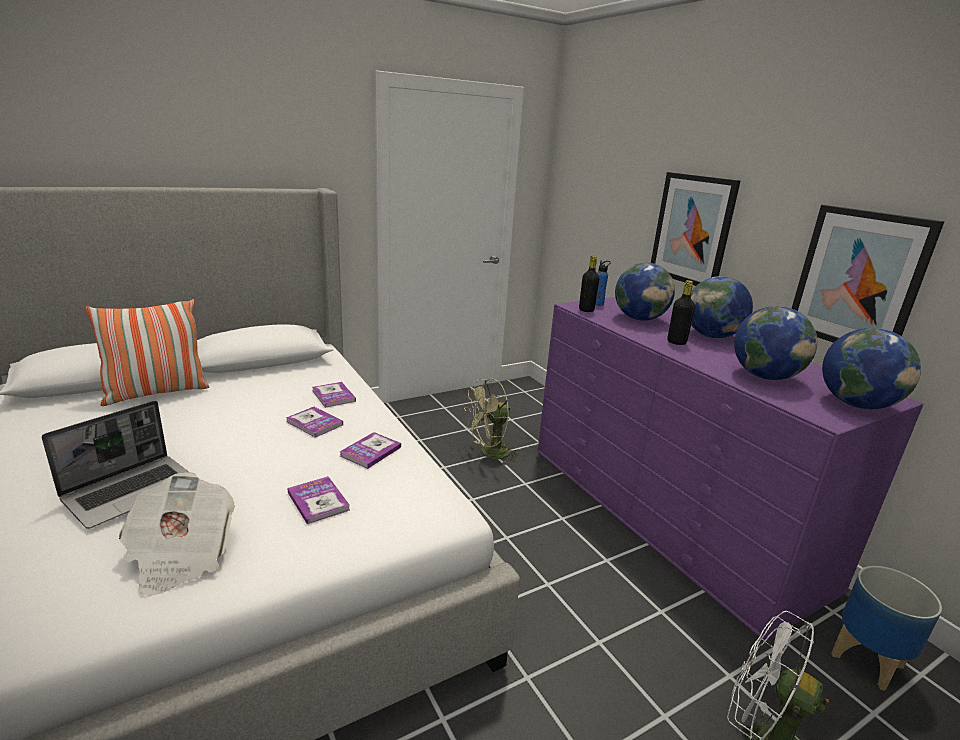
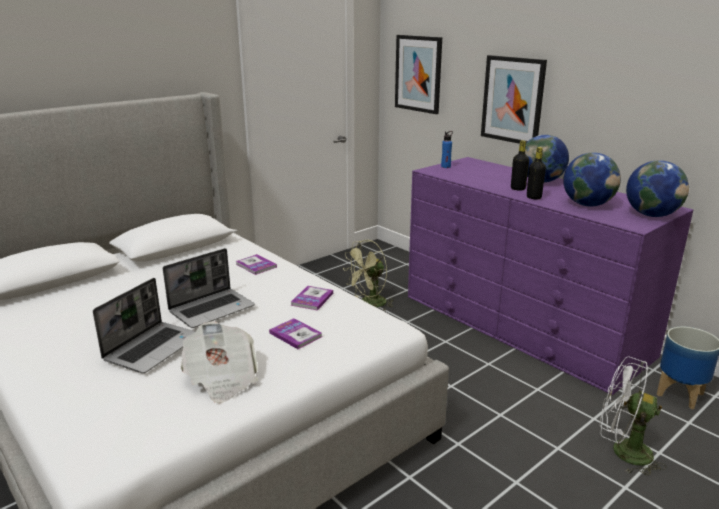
camera: 10 degrees left, 0 degrees up
(156, 393) = (106, 282): pillow -> none
(244, 446) = (212, 309): none -> laptop
(314, 423) = (255, 286): book -> none
(586, 310) = (439, 172): black bottle -> black bottle (533, 197)
(639, 319) = (483, 174): globe -> none
(857, 280) = (640, 128): picture -> picture (418, 73)

